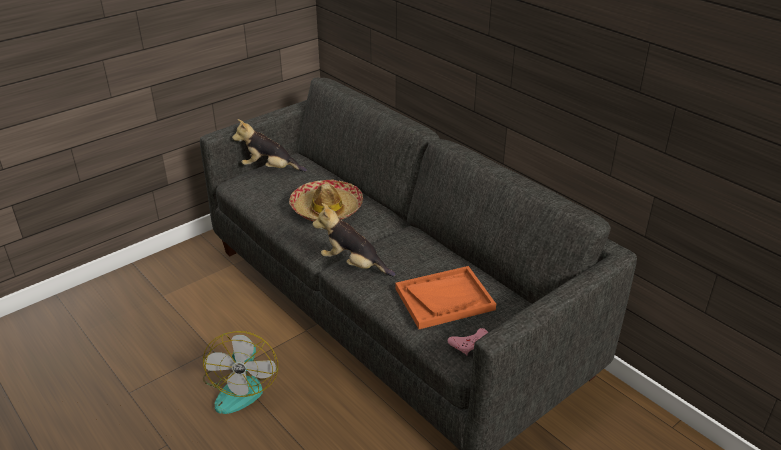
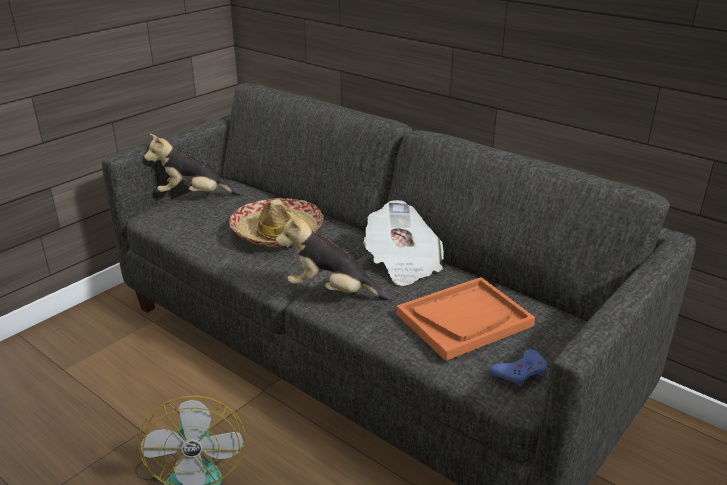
camera: 10 degrees left, 5 degrees down
(415, 246) = (403, 262): none -> newspaper
(470, 344) = (520, 372): pink game controller -> blue game controller

